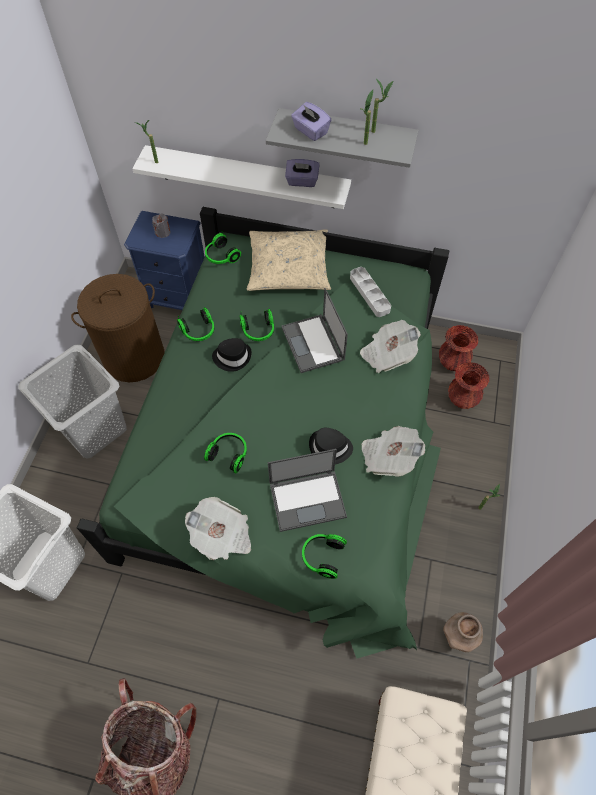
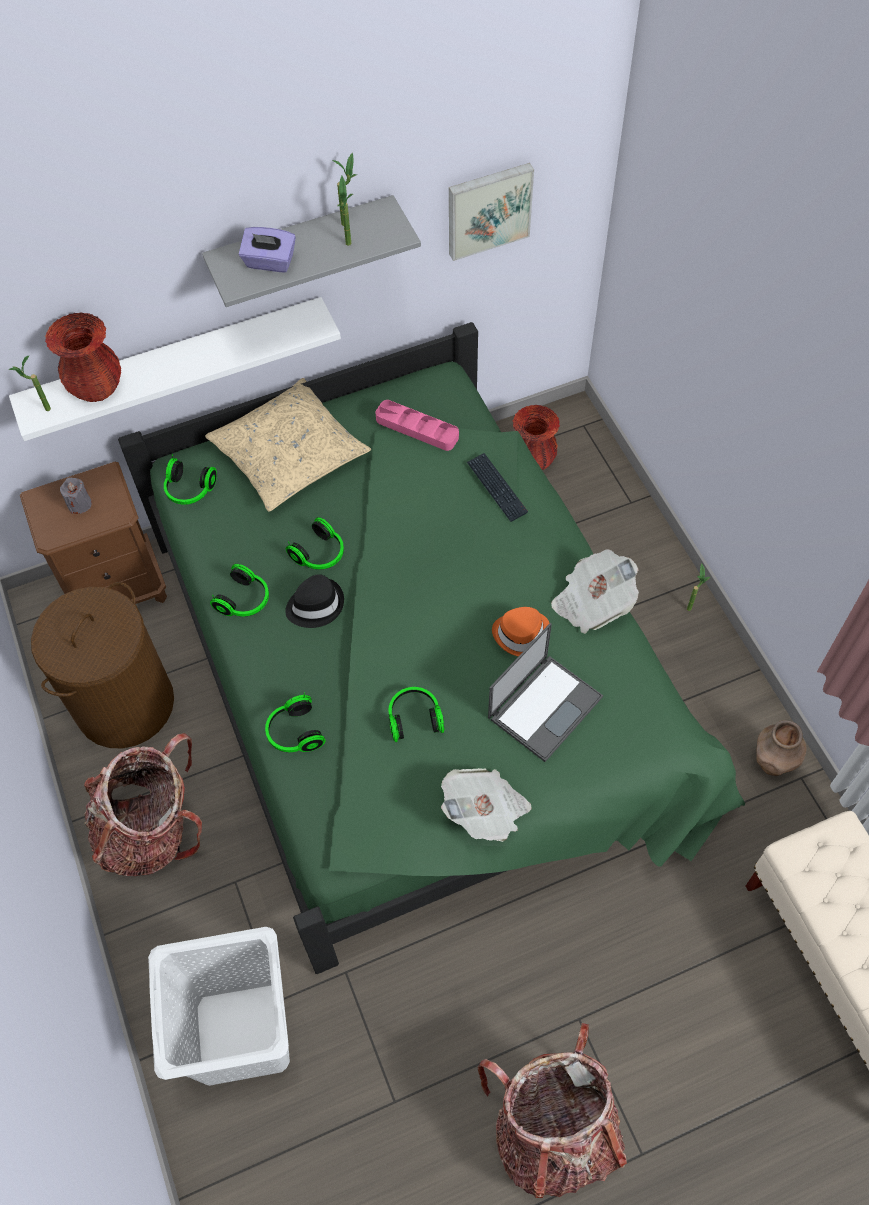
camera: 35 degrees left, 0 degrees up
(94, 429) = (152, 829): grey laundry basket -> backpack
(178, 298) = (118, 589): blue nightstand -> brown nightstand
(302, 181) = (264, 331): purple tissue box -> none
(313, 344) = (402, 528): laptop -> none
(322, 556) = (611, 756): headphones -> headphones (294, 733)
(330, 448) = (522, 634): black hat -> orange hat
(369, 294) = (417, 428): grey tray -> pink tray
(387, 354) = (496, 488): newspaper -> keyboard
(462, 399) = (576, 498): red vase -> red vase (96, 388)
(485, 174) = (488, 209): none -> picture

